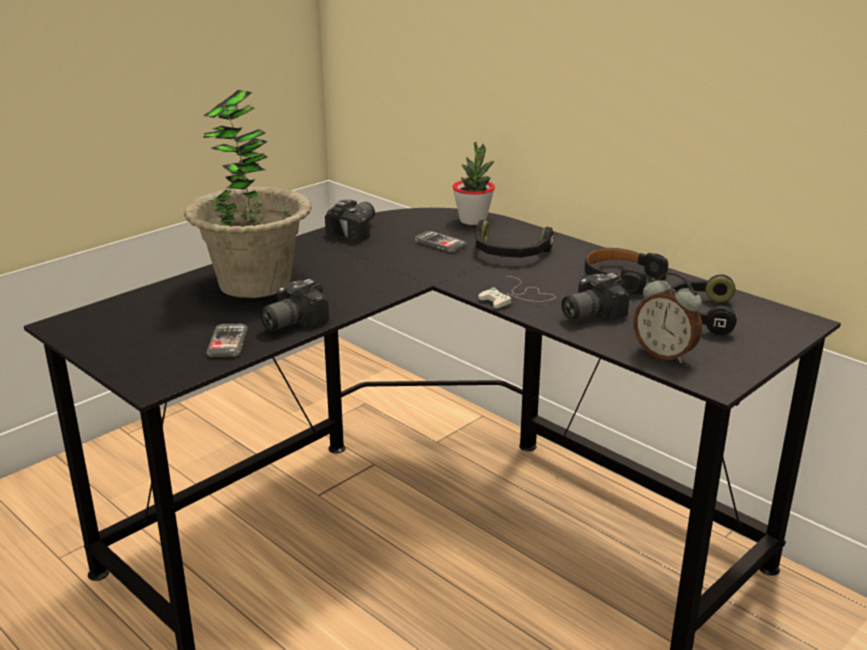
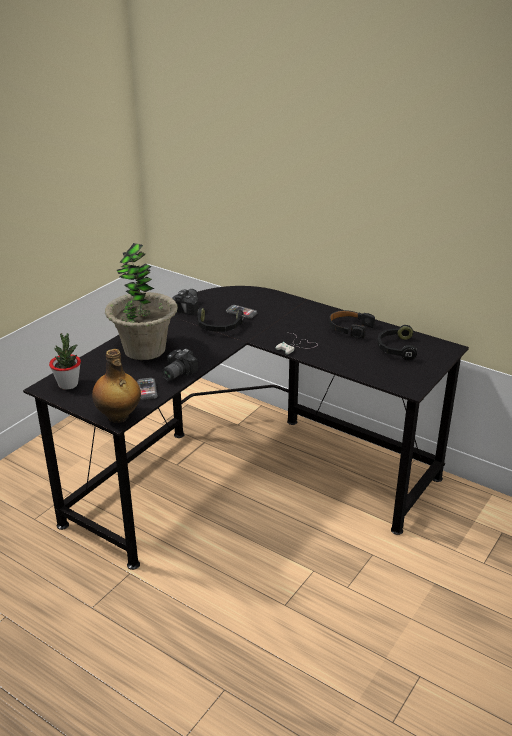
camera: 10 degrees left, 5 degrees up
(155, 380) = (118, 417): none -> bottle
(473, 220) = (255, 294): potted plant -> potted plant (68, 384)
(509, 253) = (283, 316): black headphones -> black headphones (218, 327)
(588, 313) = (337, 353): camera -> none
(664, 354) = (382, 375): alarm clock -> none

